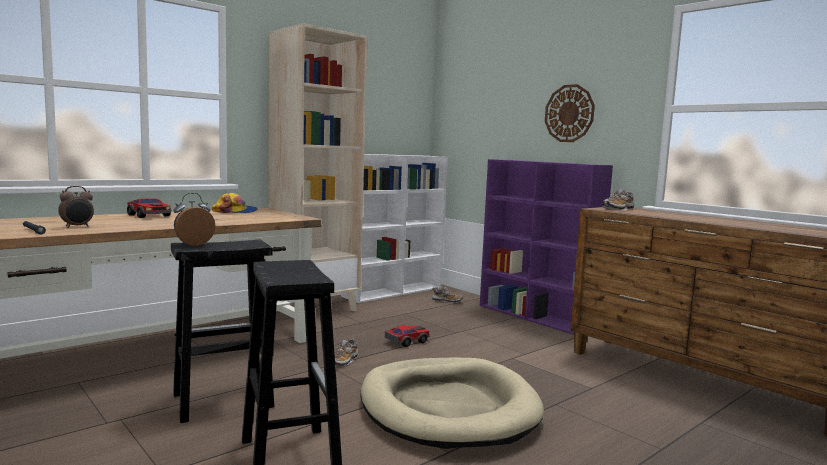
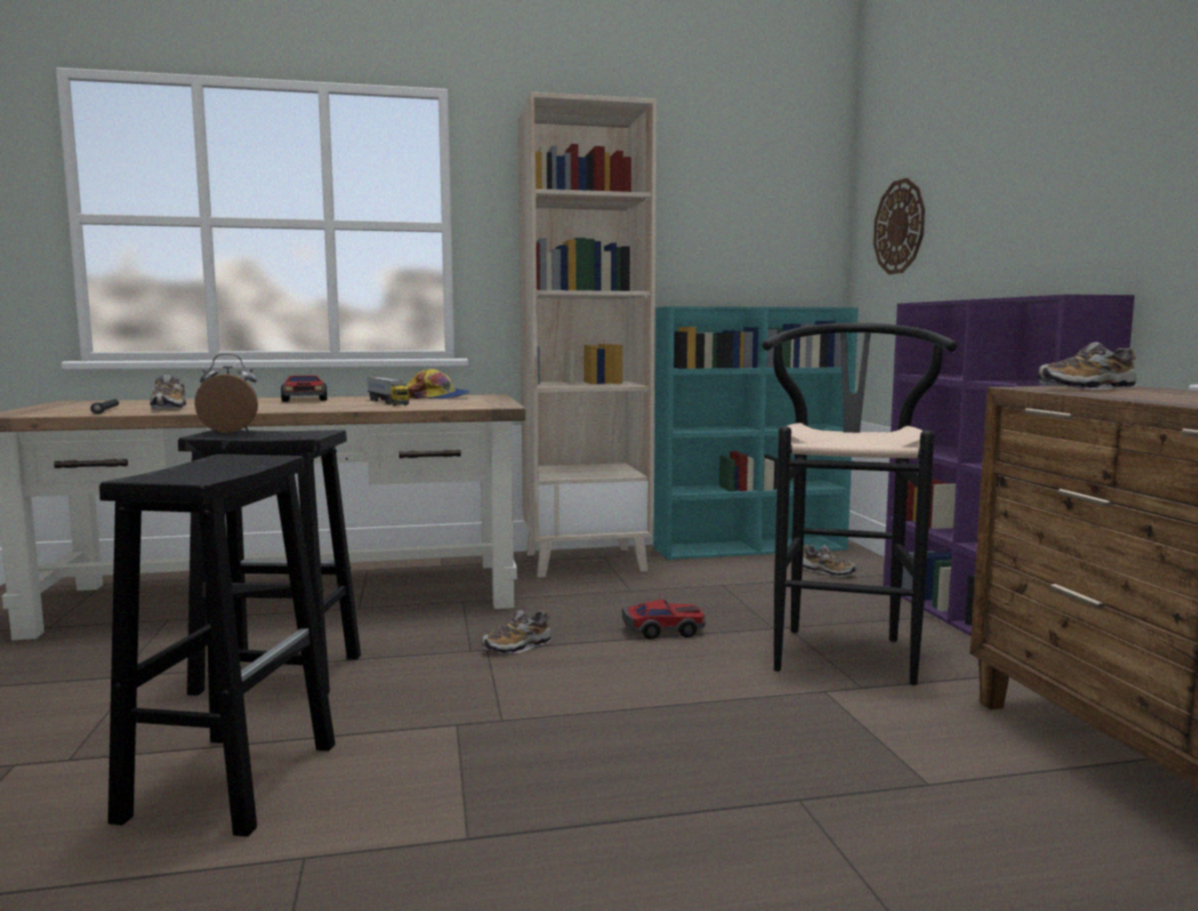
camera: 30 degrees right, 0 degrees up
(77, 227) = (169, 408): alarm clock -> shoe
(219, 216) = (388, 402): none -> toy truck
(394, 291) = (751, 548): white bookcase -> turquoise bookcase
(448, 408) = (577, 757): beige dog bed -> none
(498, 338) = (843, 649): none -> black stool
(569, 113) = (1055, 193): wall clock -> wall clock (899, 227)

